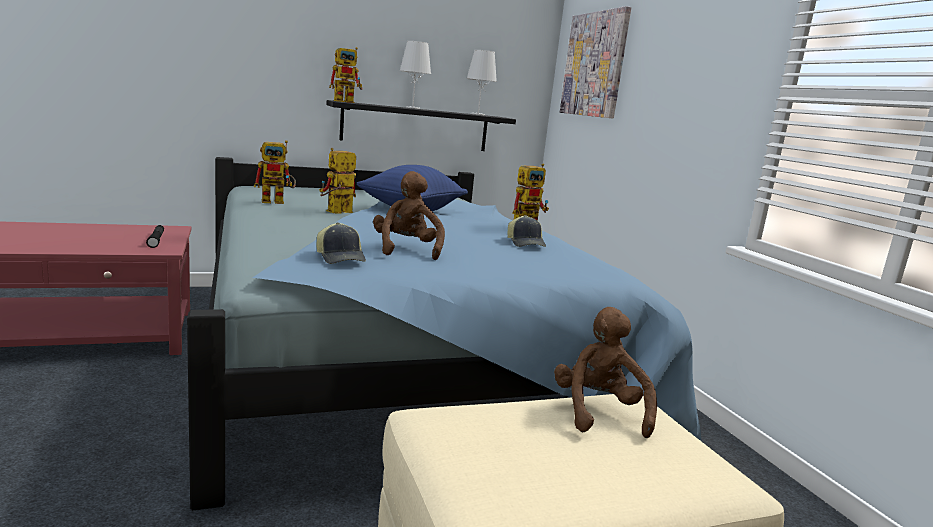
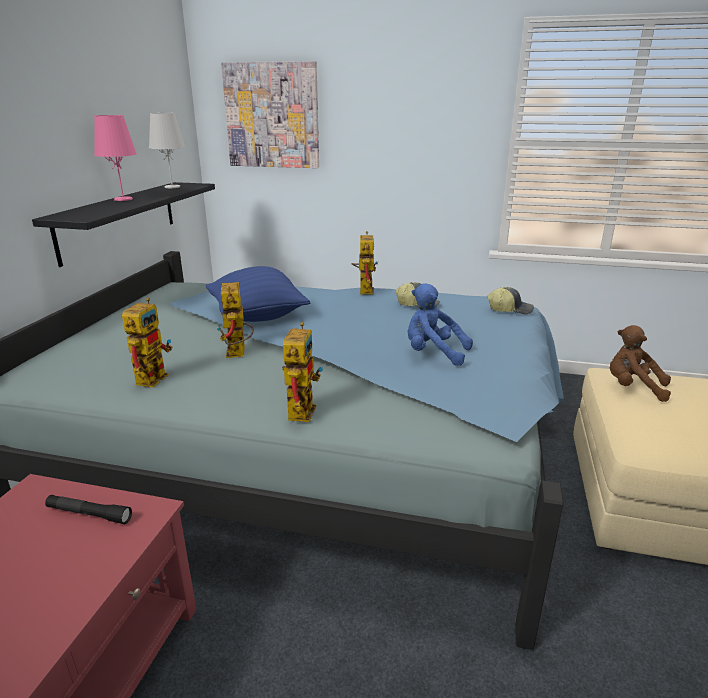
camera: 55 degrees left, 10 degrees up
(341, 258) = (462, 387): cap -> cap (509, 309)
(348, 102) = (78, 215): toy robot -> toy robot (300, 408)
(406, 250) = (433, 353): brown plush toy -> blue plush toy
(412, 108) = (123, 199): white table lamp -> pink table lamp

